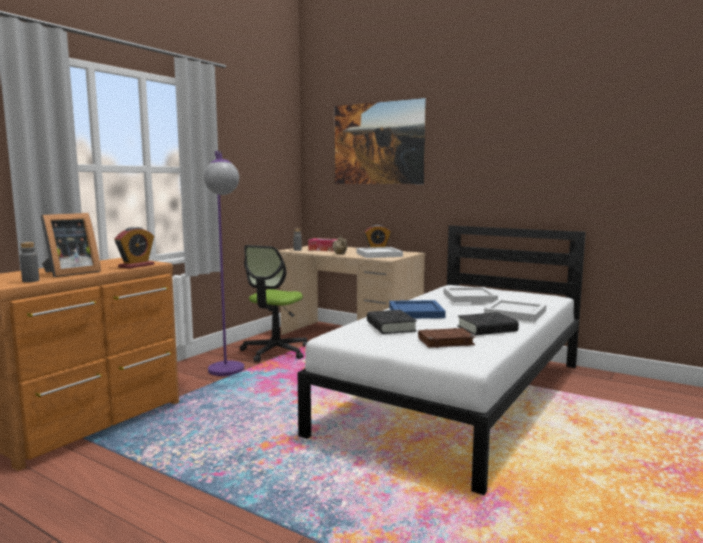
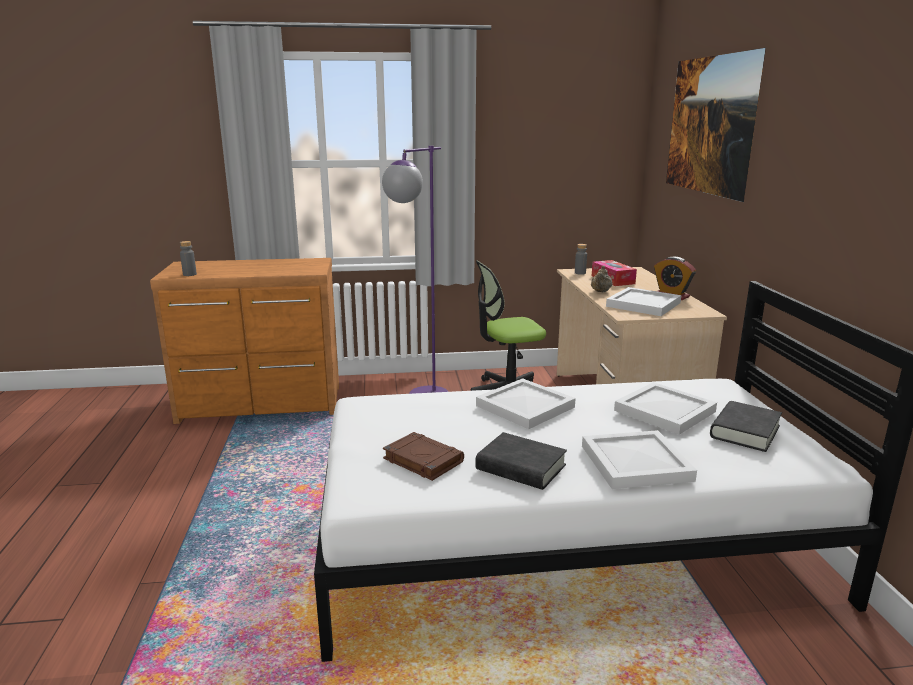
camera: 50 degrees right, 10 degrees up
(69, 273) = (234, 271): picture frame -> none
(136, 266) = (292, 272): alarm clock -> none
(390, 326) = (437, 414): black book -> black book (744, 431)
(416, 312) = (526, 406): blue tray -> white tray

